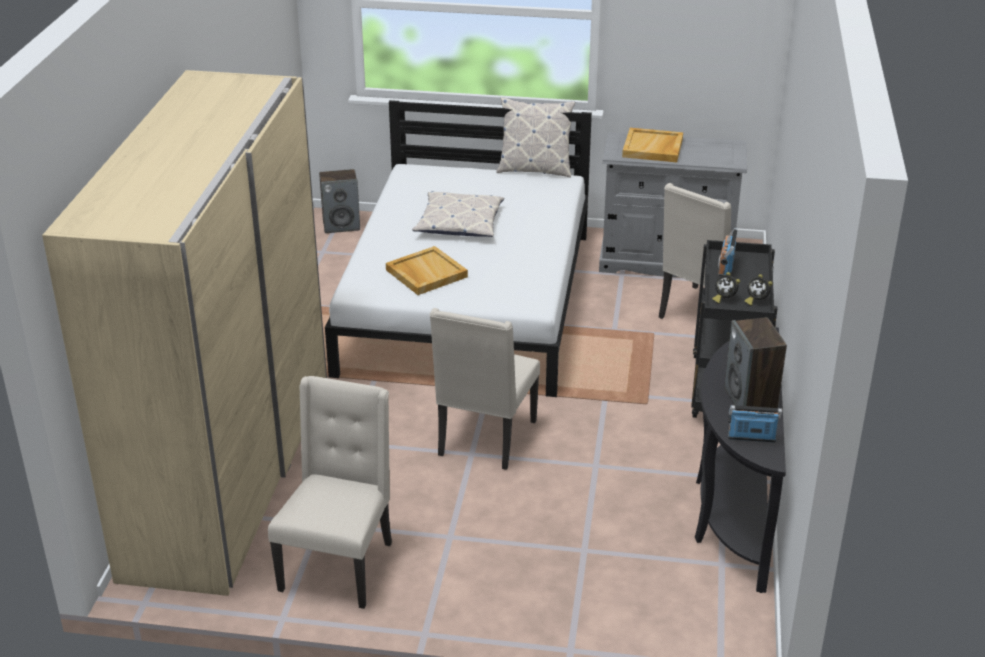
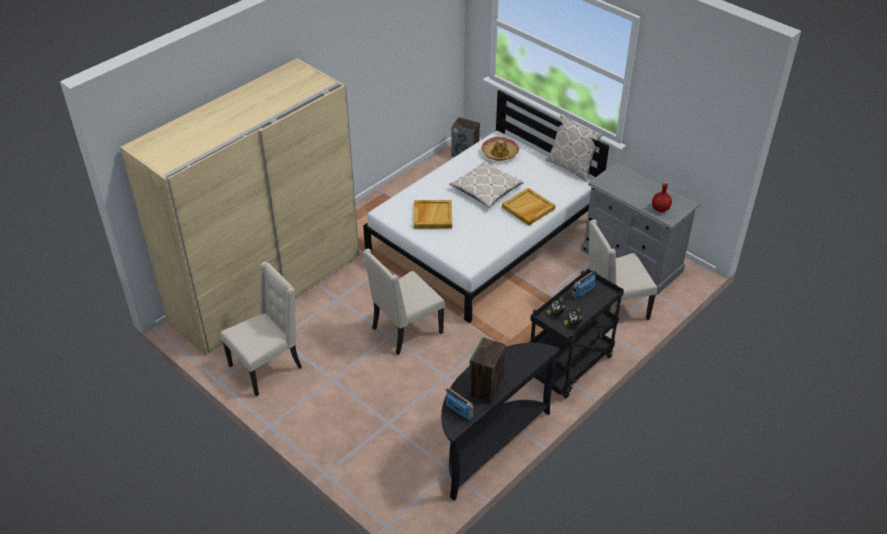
camera: 35 degrees right, 10 degrees up
(431, 183) = (500, 153): none -> hat
(653, 148) = (630, 186): beige tray -> beige tray (528, 208)
(713, 157) = (660, 209): none -> red bottle

